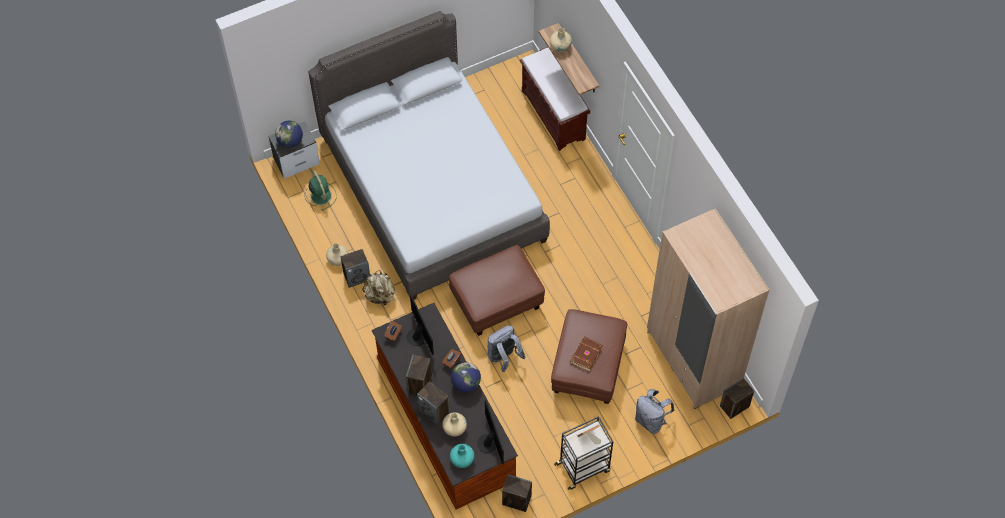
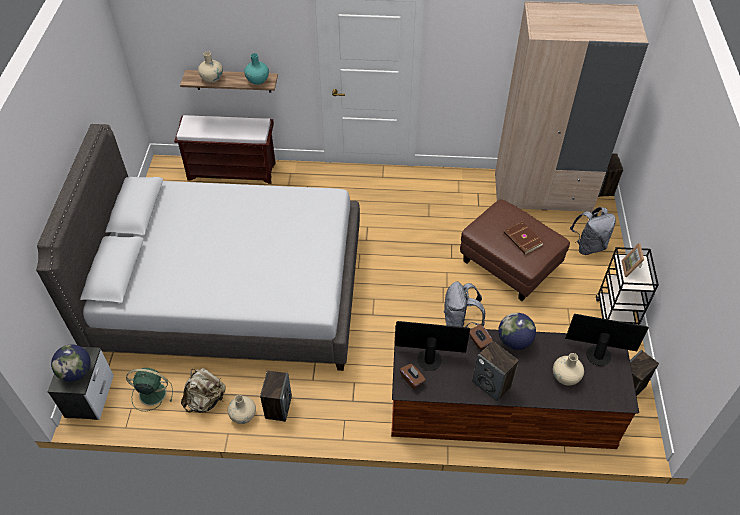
camera: 60 degrees left, 10 degrees down
(380, 295) = (316, 396): beige backpack -> beige backpack (205, 400)
(434, 411) = (534, 386): speaker -> none
(462, 460) = (609, 388): turquoise vase -> turquoise vase (257, 80)
(497, 301) = (393, 299): brown ottoman -> none

